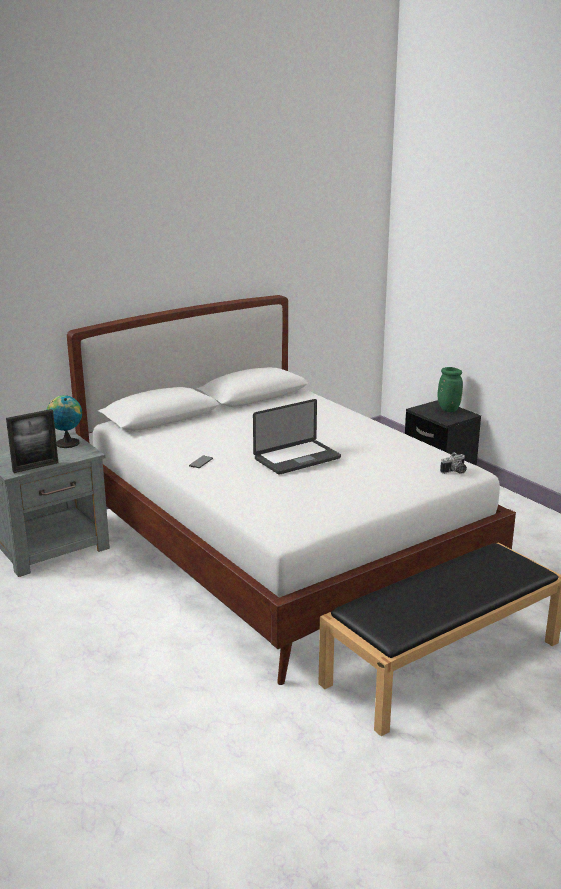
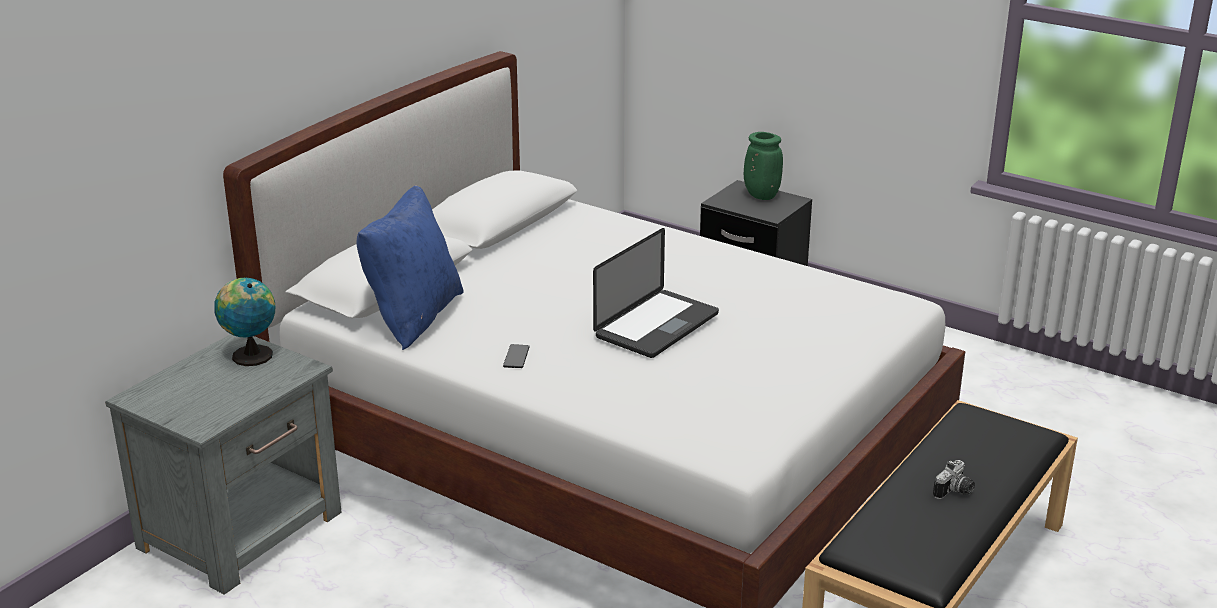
camera: 20 degrees left, 5 degrees up
(35, 467) = (235, 410): picture frame -> none
(161, 435) = (413, 317): none -> blue pillow
(455, 472) = (887, 309): camera -> camera (955, 492)

